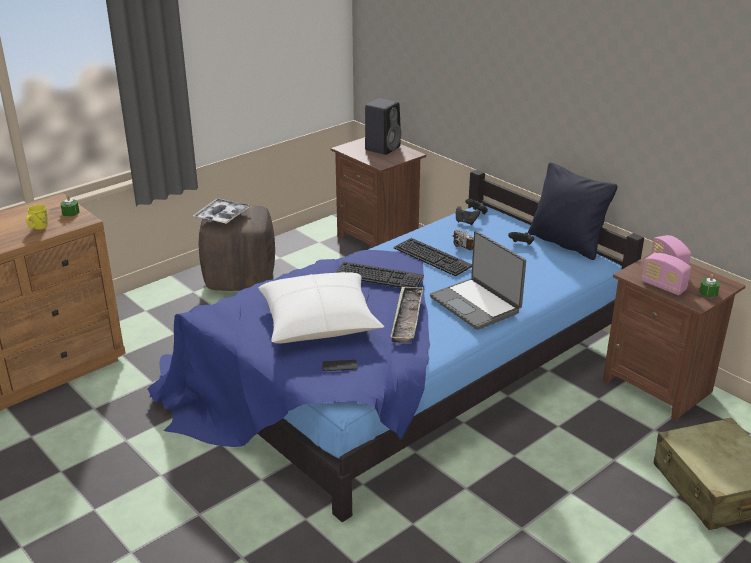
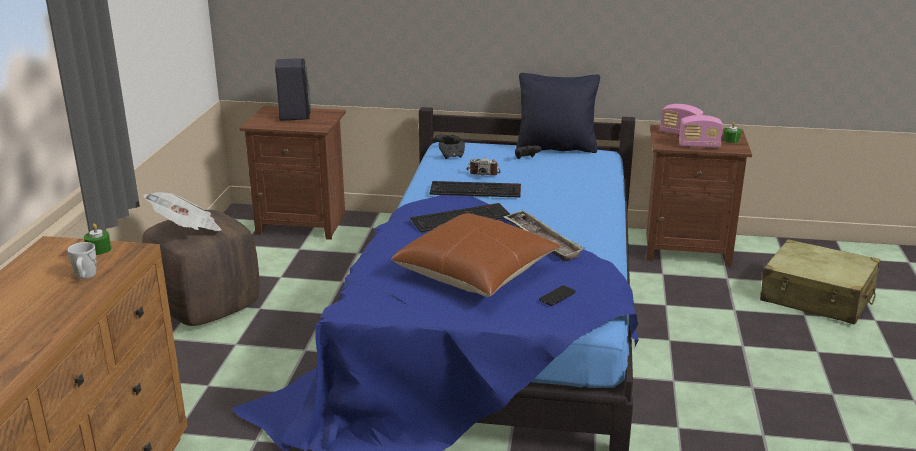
camera: 40 degrees left, 5 degrees down
(38, 228) = (85, 276): yellow mug -> white mug
(222, 216) = (186, 229): tray -> newspaper
(319, 322) = (476, 272): white pillow -> brown pillow
(476, 304) = (573, 211): laptop -> none

